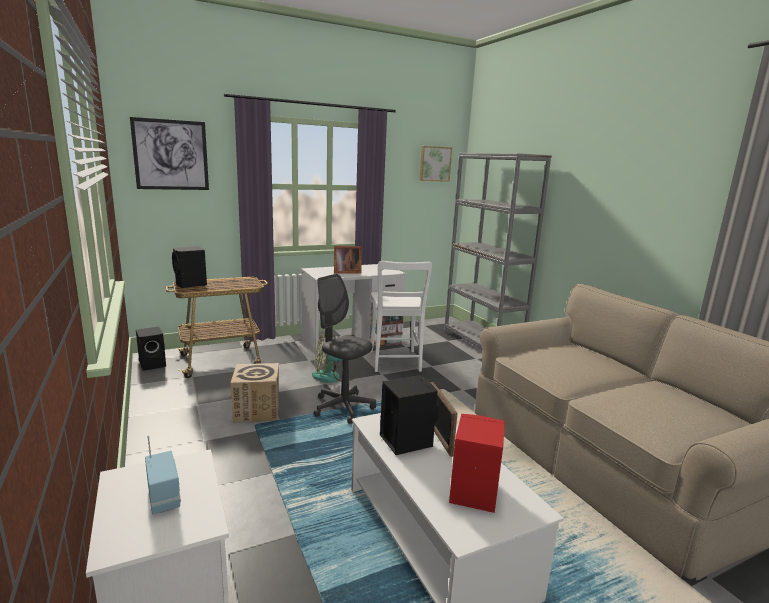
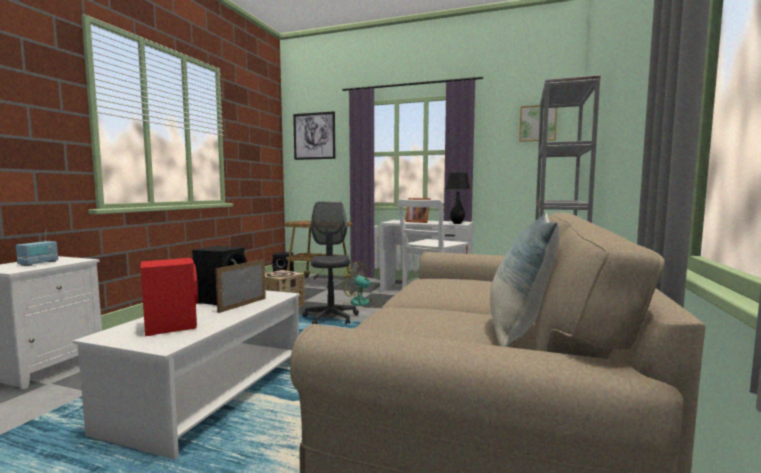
camera: 45 degrees right, 10 degrees down
(191, 284) = (303, 221): black speaker -> none
(389, 271) = (457, 223): none -> black table lamp
(685, 395) = (519, 331): none -> pillow

